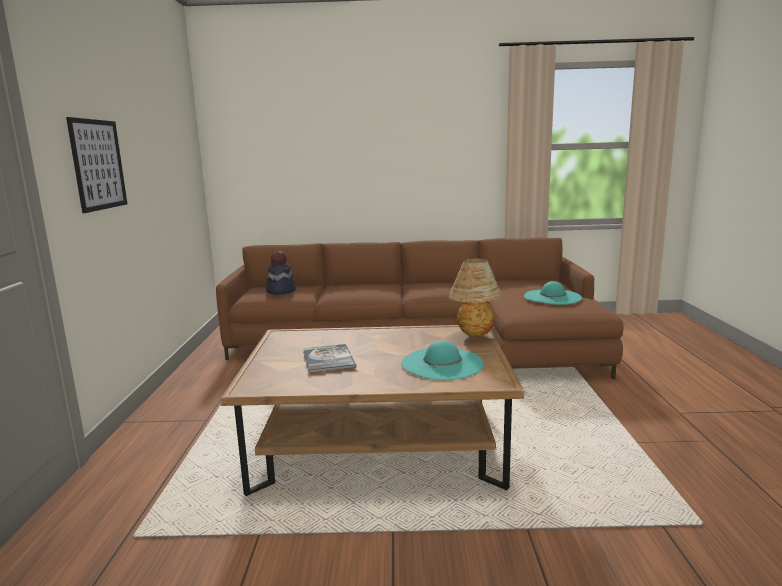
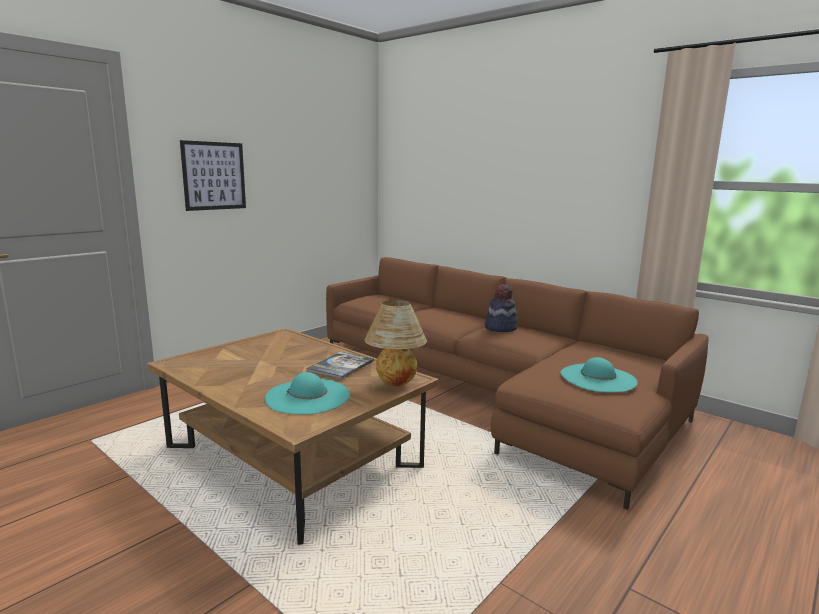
camera: 40 degrees right, 0 degrees up
(280, 291) = (381, 302): hat -> hat (500, 327)
(328, 359) = (257, 362): book -> book (340, 366)

